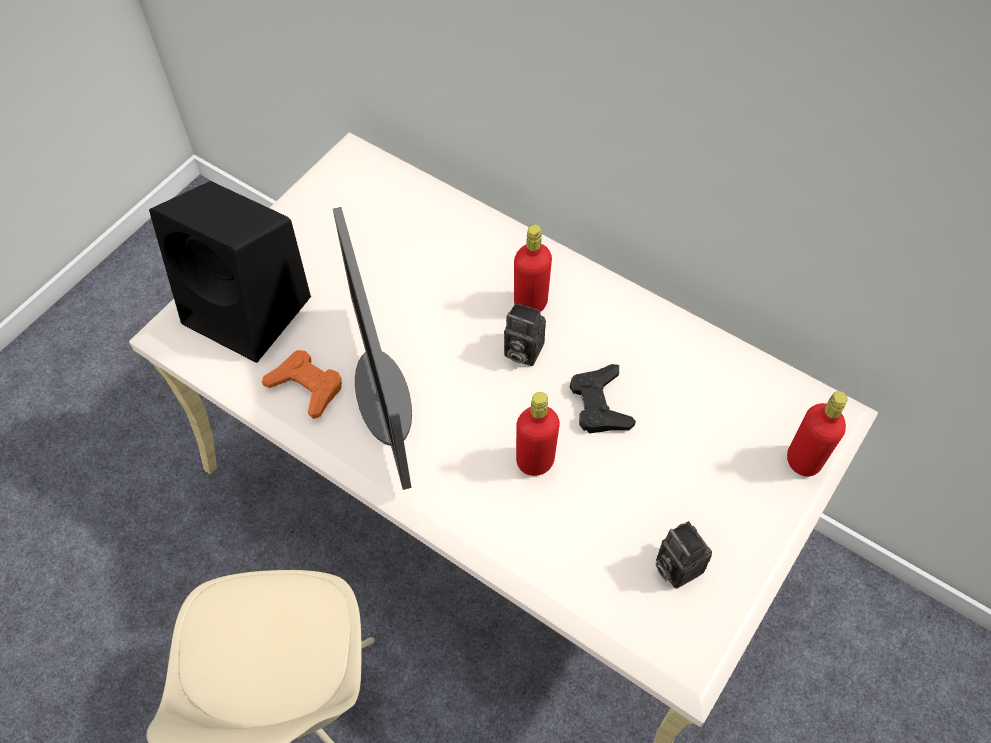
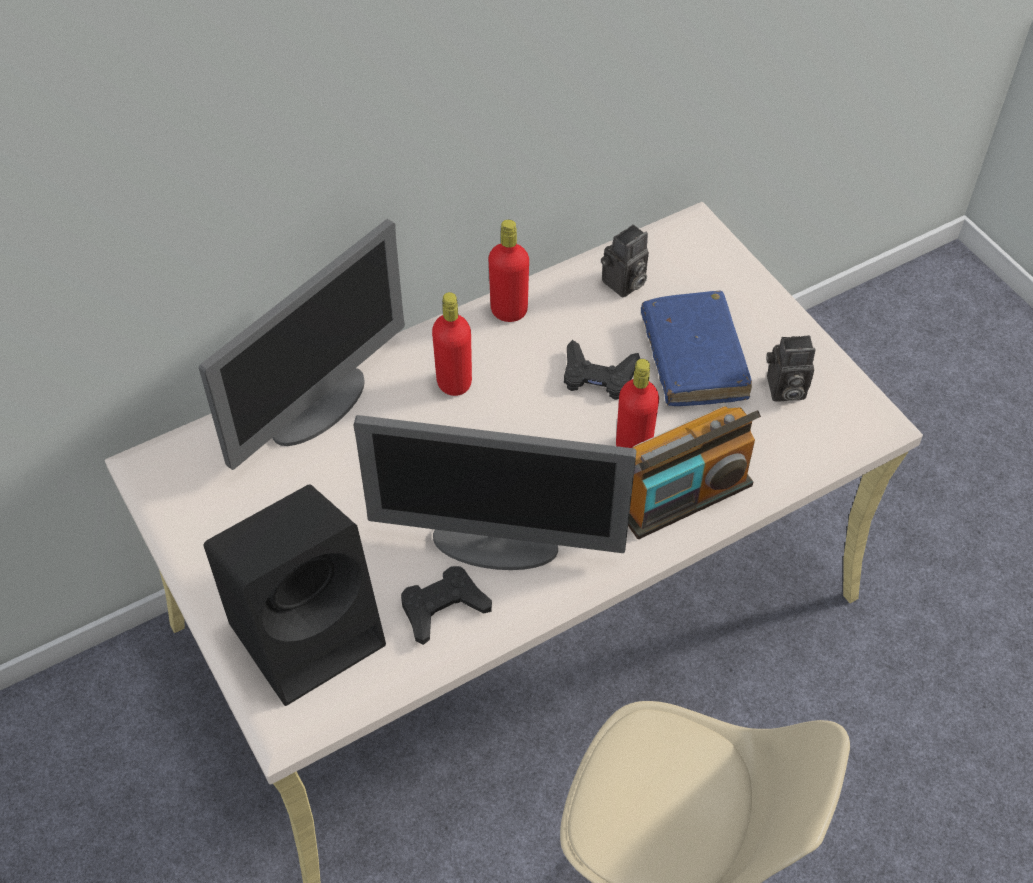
camera: 65 degrees left, 5 degrees down
(306, 386) = (443, 608): orange game controller -> black game controller
(456, 227) = (319, 406): none -> monitor
(502, 522) = (684, 497): none -> radio
(521, 351) = (505, 411): camera -> camera (623, 284)
(666, 473) = (693, 358): none -> blue book
(803, 461) = (727, 264): red bottle -> red bottle (509, 311)

